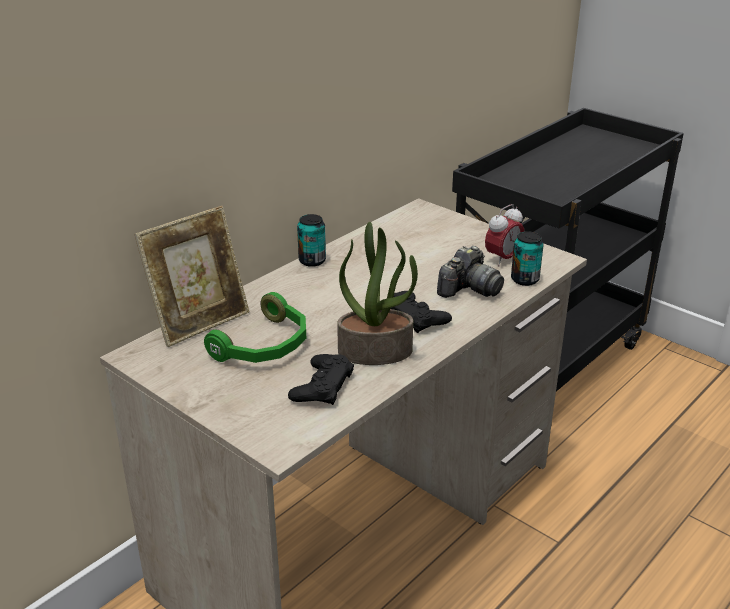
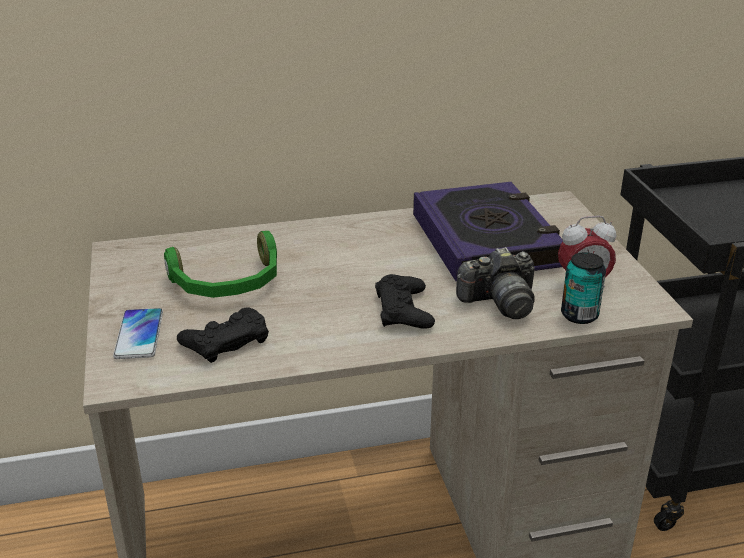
camera: 35 degrees right, 0 degrees up
(200, 322) = (204, 241): picture frame -> none
(249, 409) = (139, 335): none -> phone
(312, 261) = (375, 219): can -> none
(376, 351) = (319, 328): potted plant -> none
(408, 251) = (485, 240): none -> book

